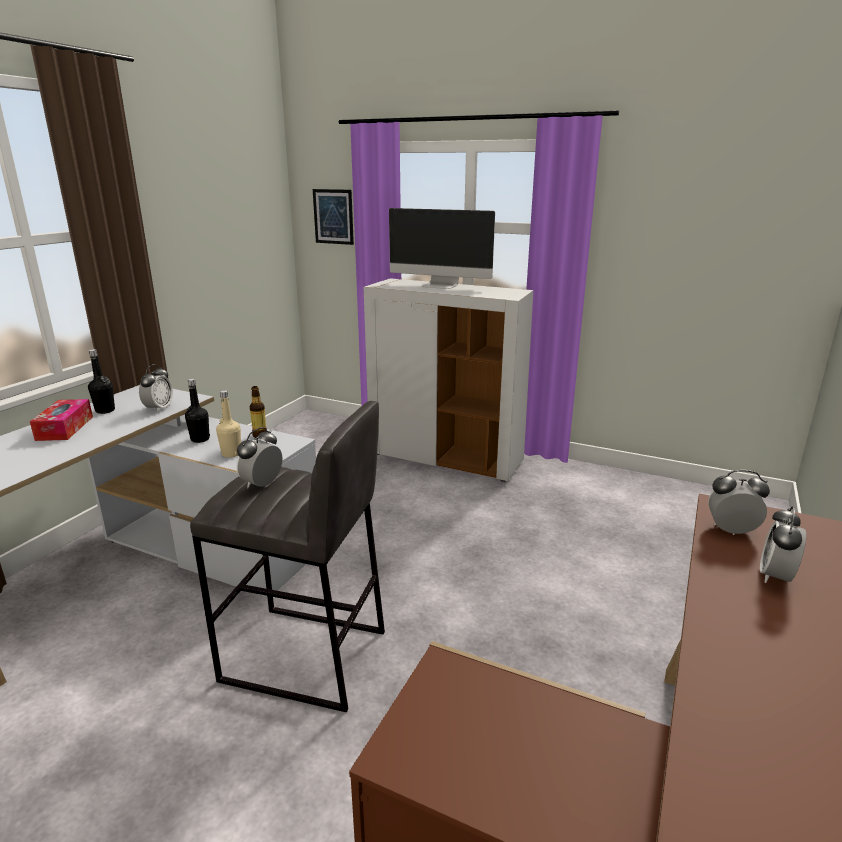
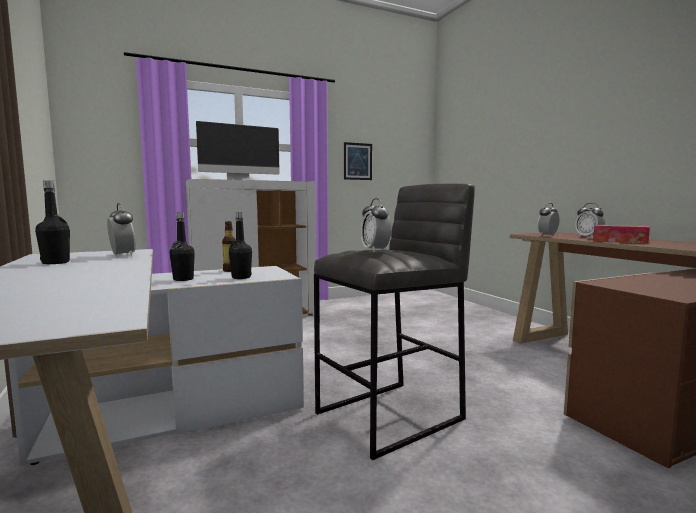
camera: 50 degrees left, 15 degrees down
(65, 428) = (48, 271): tissue box -> tissue box (620, 241)
(231, 454) = (241, 277): beige bottle -> black bottle
(333, 216) = (108, 134): picture -> picture (357, 161)

